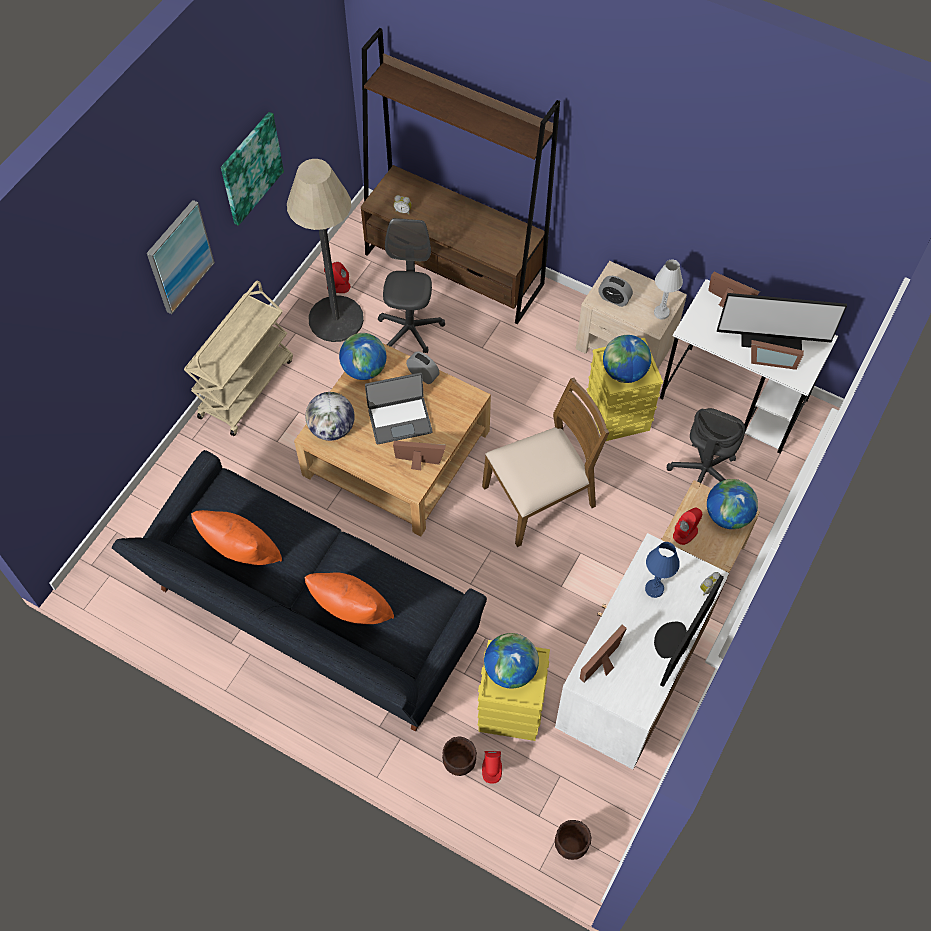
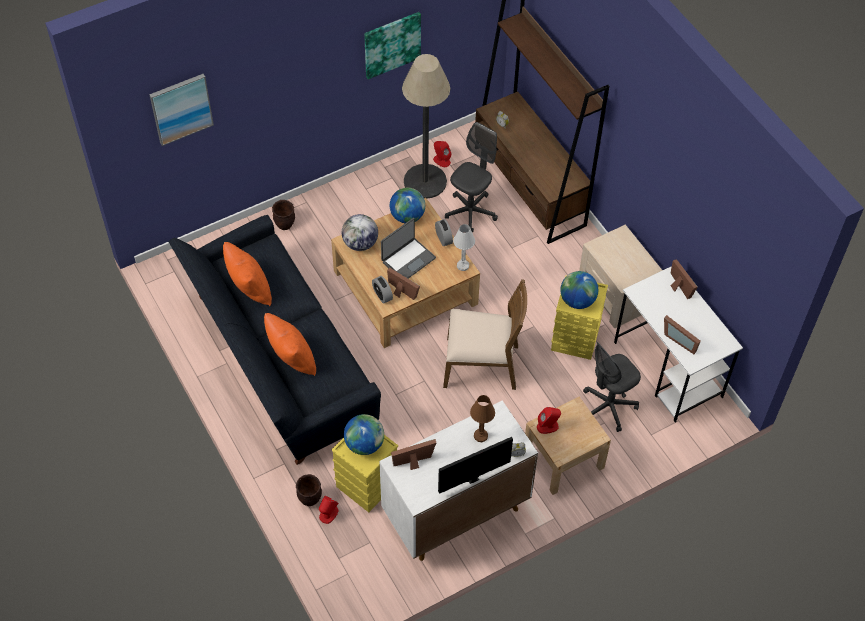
camera: 30 degrees right, 5 degrees down
(179, 257) = (310, 79): picture -> picture (181, 108)
(246, 387) = (336, 197): beige cart -> none
(400, 419) = (408, 259): laptop -> laptop turned 60 degrees counterclockwise
(570, 847) = (344, 588): brown planter -> brown planter (284, 225)
(614, 299) = (609, 251): alarm clock -> alarm clock (382, 295)
(654, 589) = (480, 436): blue table lamp -> brown table lamp
(661, 313) = (636, 276): white table lamp -> white table lamp (463, 266)
(727, 515) = (585, 430): globe -> none
(771, 336) = (693, 324): monitor -> none

